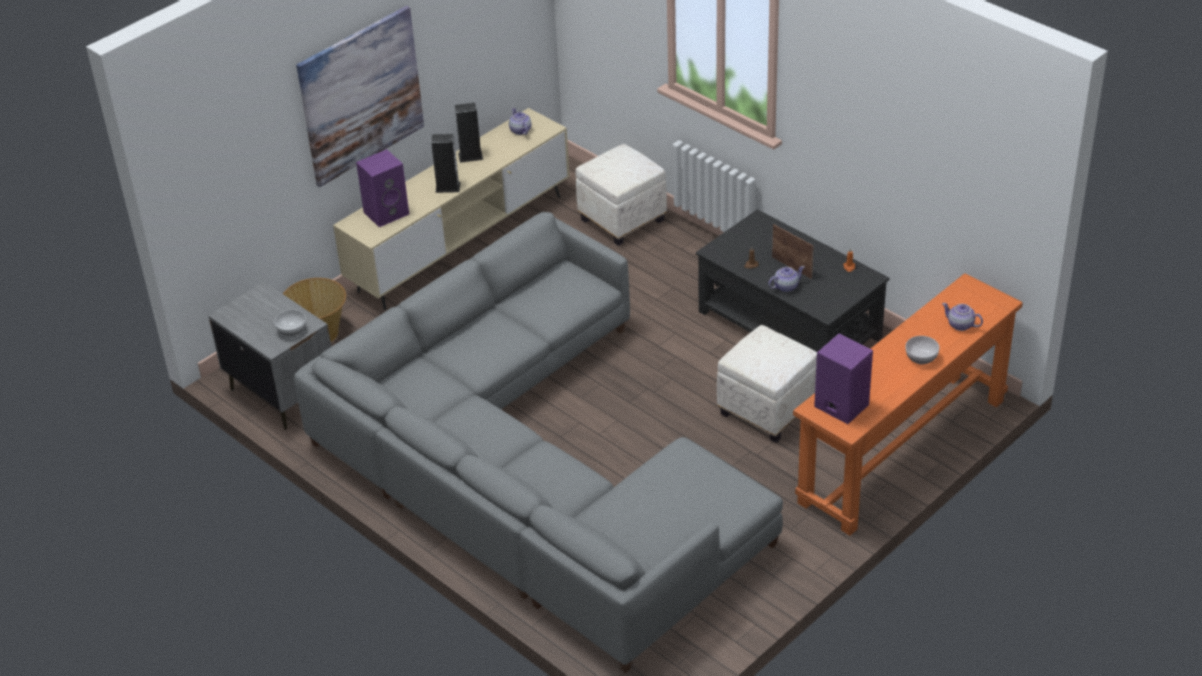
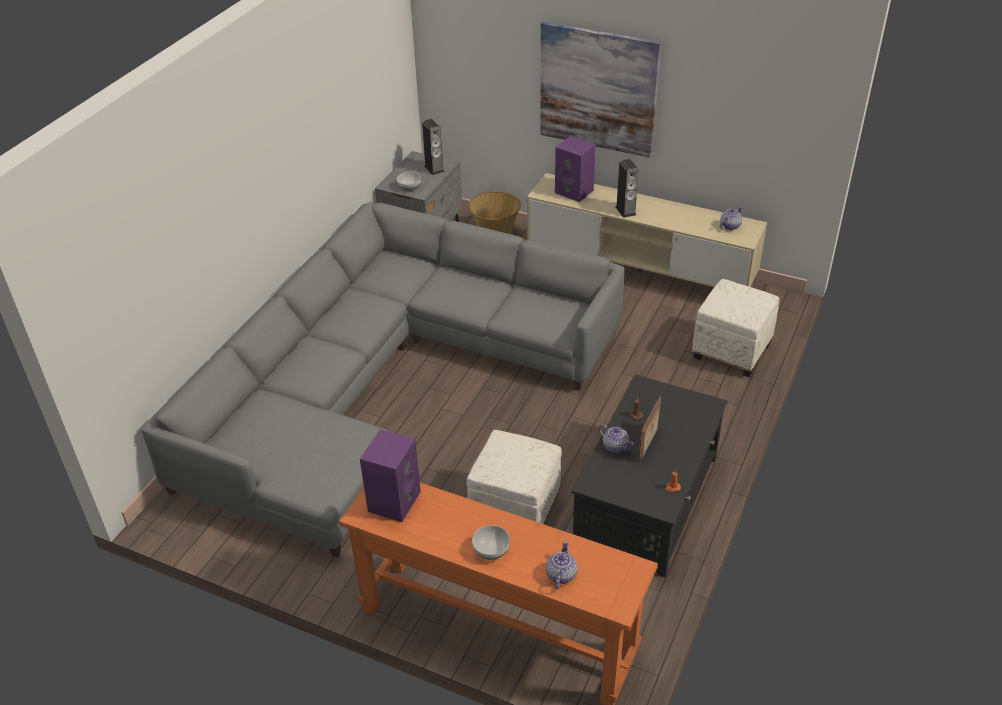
camera: 70 degrees right, 0 degrees up
(470, 156) = (675, 211): speaker -> speaker (434, 168)

